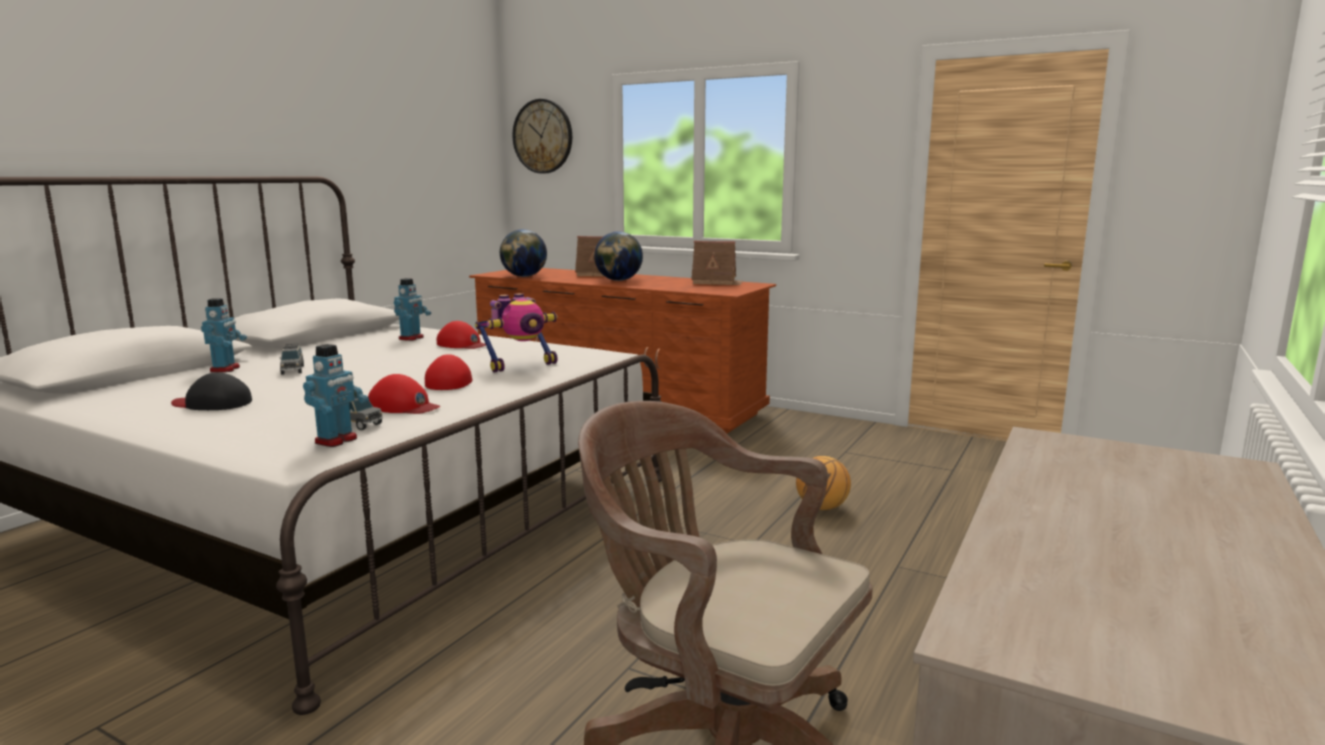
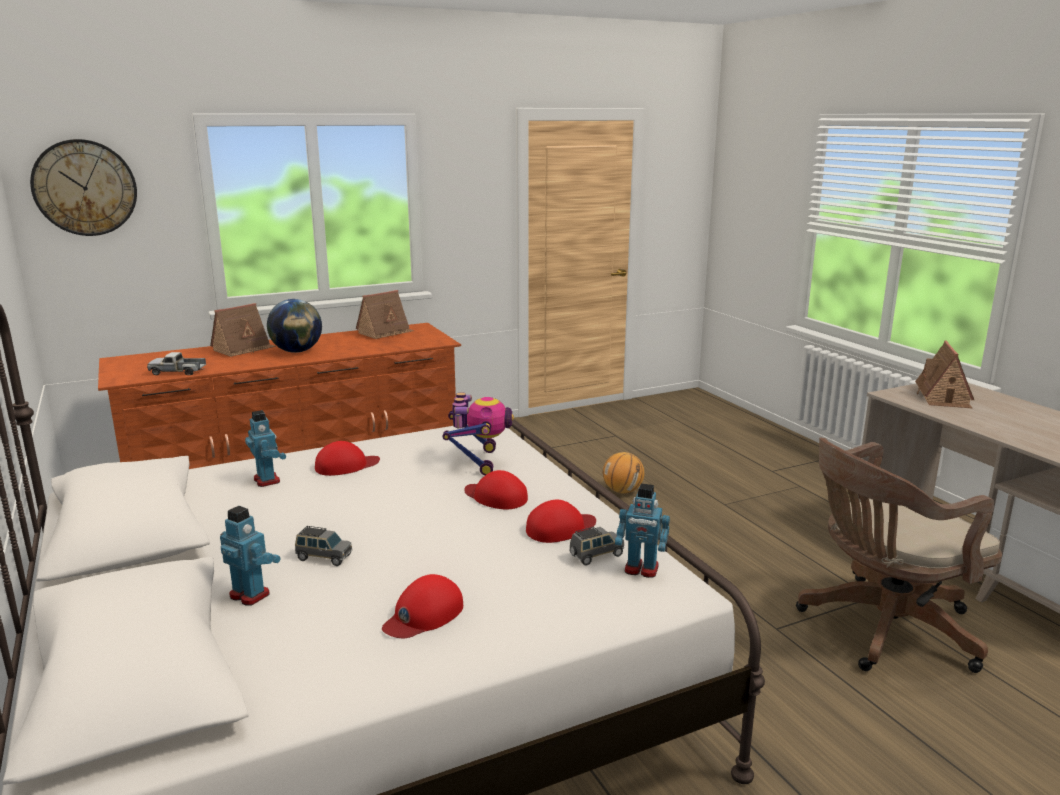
camera: 55 degrees left, 5 degrees up
(212, 403) = (423, 615): black cap -> red cap
(337, 440) = (641, 569): toy robot -> toy robot turned 135 degrees clockwise
(524, 276) = (178, 372): globe -> toy truck
(1127, 467) = (943, 397): none -> toy house

